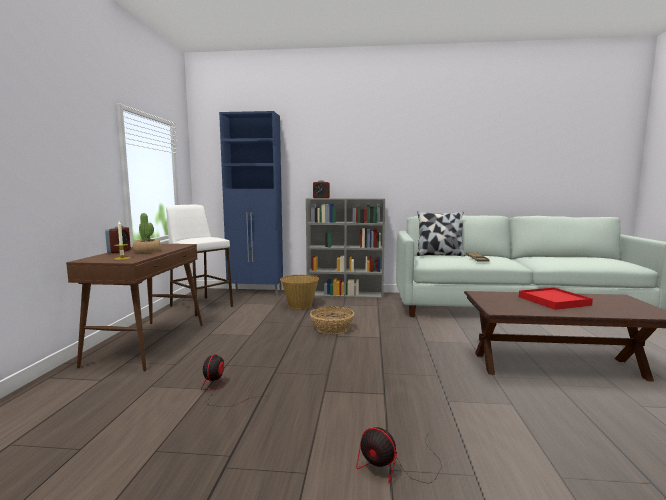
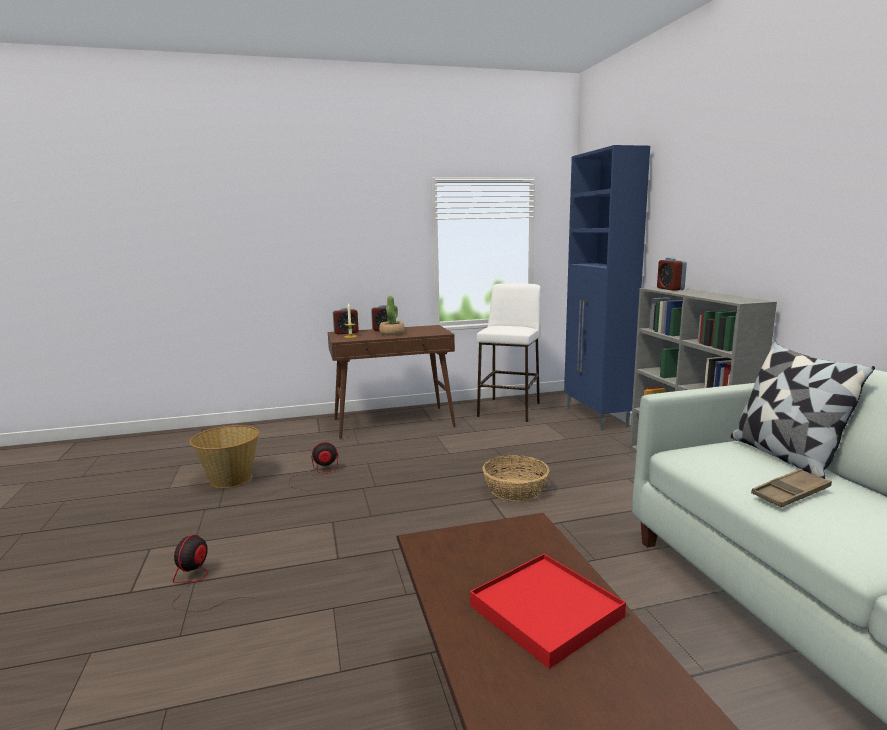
camera: 70 degrees right, 5 degrees up
(96, 258) = (346, 332): none -> alarm clock
(299, 305) = (580, 452): basket -> basket (230, 479)

